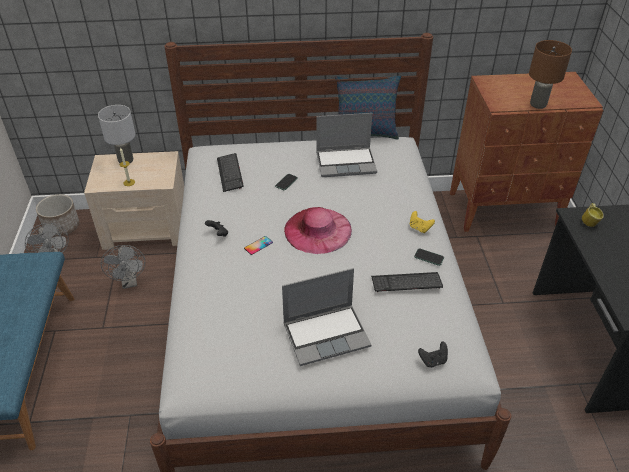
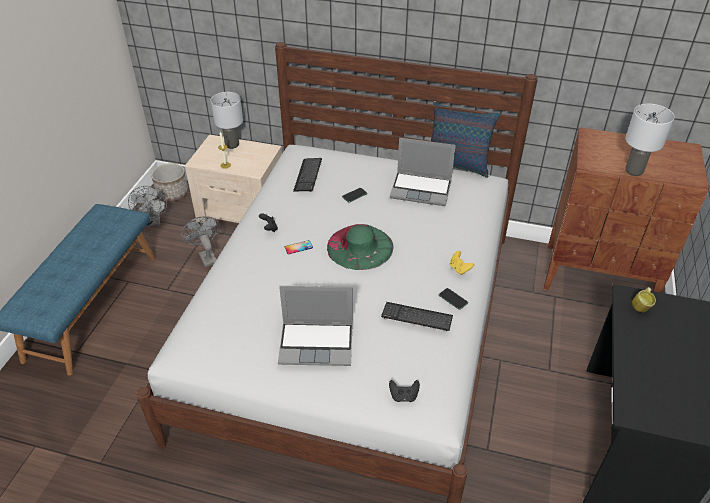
camera: 20 degrees right, 0 degrees up
(129, 282) = (206, 256): grey fan -> grey fan turned 150 degrees clockwise
(318, 230) = (360, 247): pink hat -> green hat
(537, 105) = (633, 172): brown table lamp -> white table lamp

